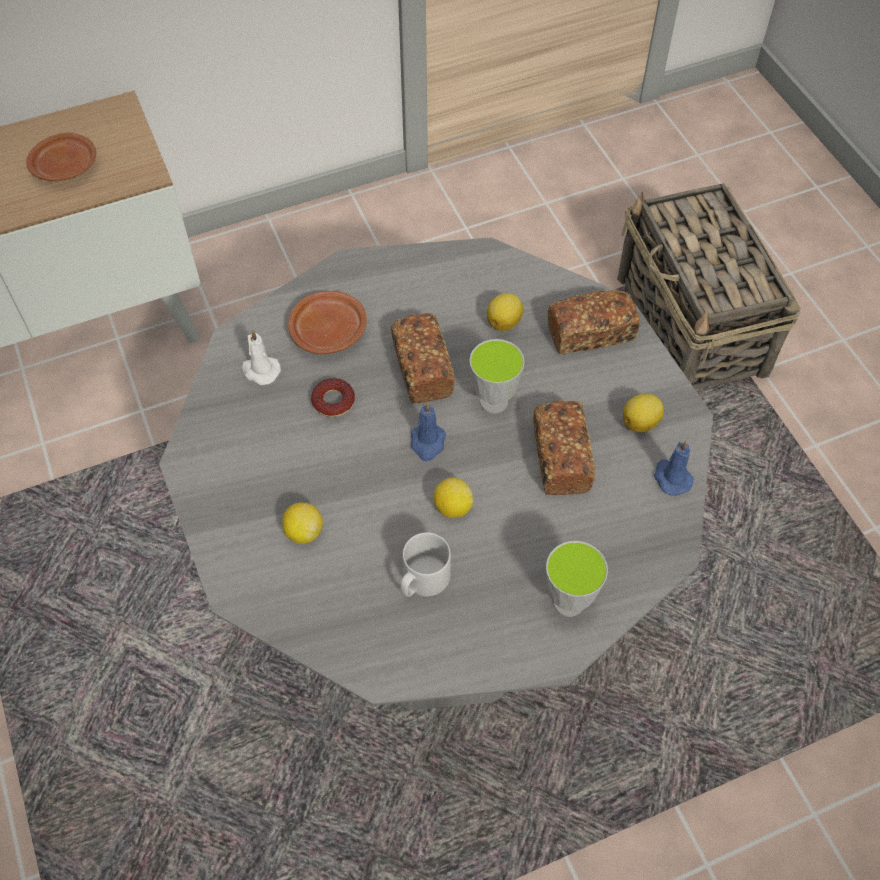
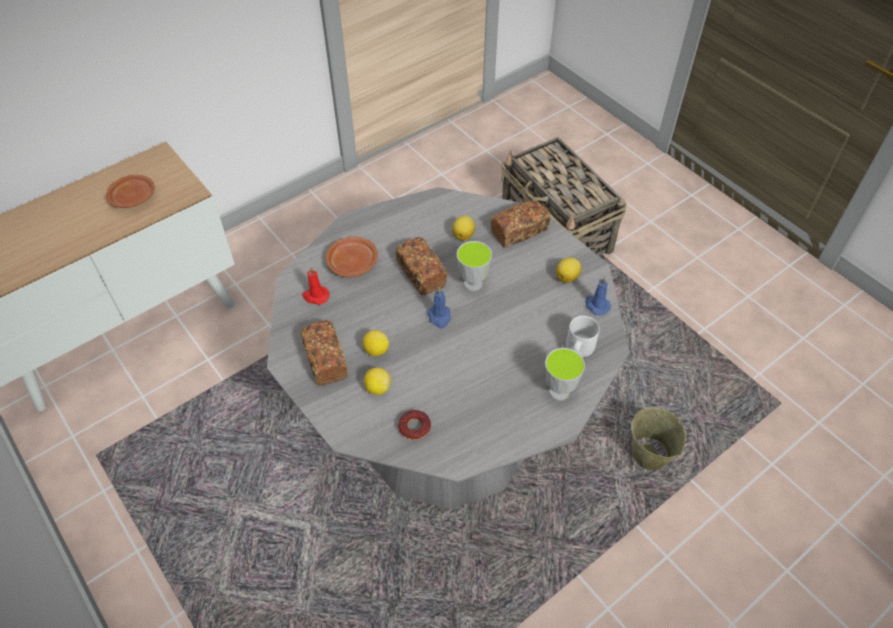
camera: 15 degrees left, 5 degrees down
(260, 370) = (315, 296): white candle -> red candle
(333, 401) = (370, 305): donut -> donut (414, 427)
(422, 580) = (464, 400): grey mug -> grey mug (578, 349)
(452, 507) = (468, 352): lemon -> lemon (376, 350)
(560, 458) = (525, 308): bread -> bread (325, 360)
(728, 703) = (649, 455): none -> beige bucket

